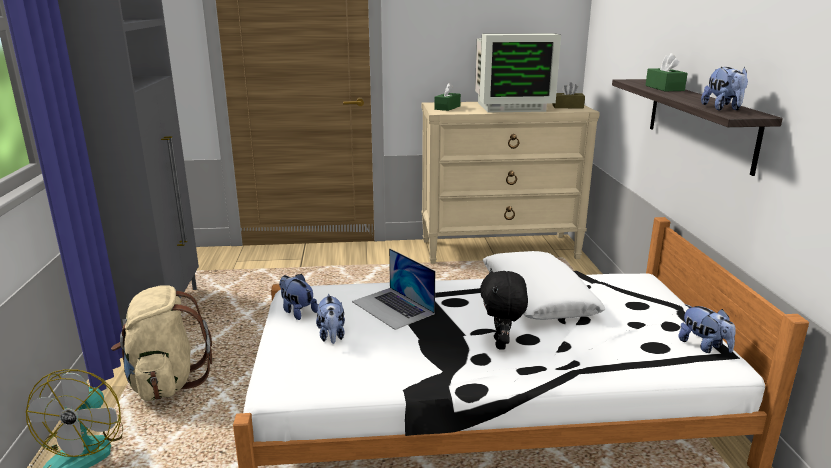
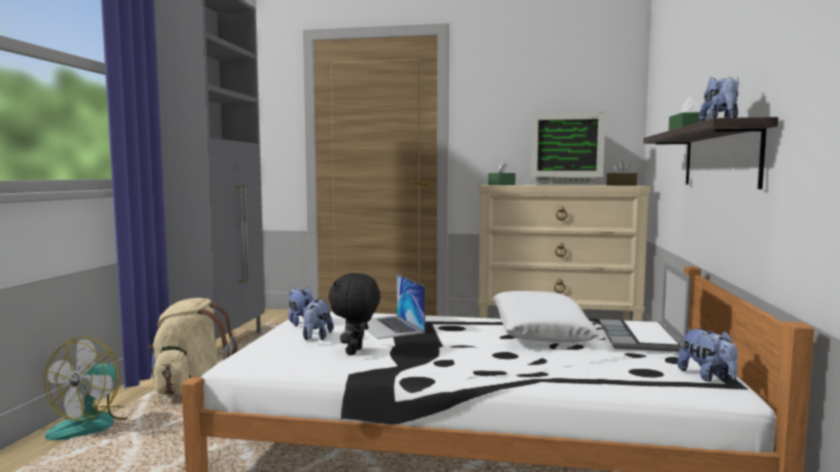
camera: 15 degrees right, 15 degrees down
(501, 344) = (474, 355): black plush toy -> black plush toy (355, 352)
(631, 299) = (642, 338): none -> laptop

